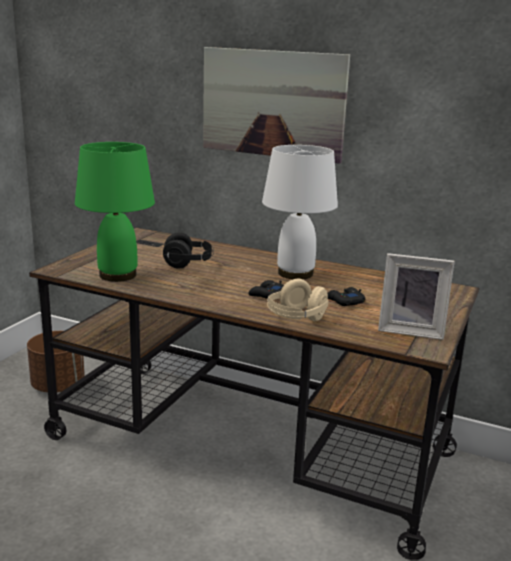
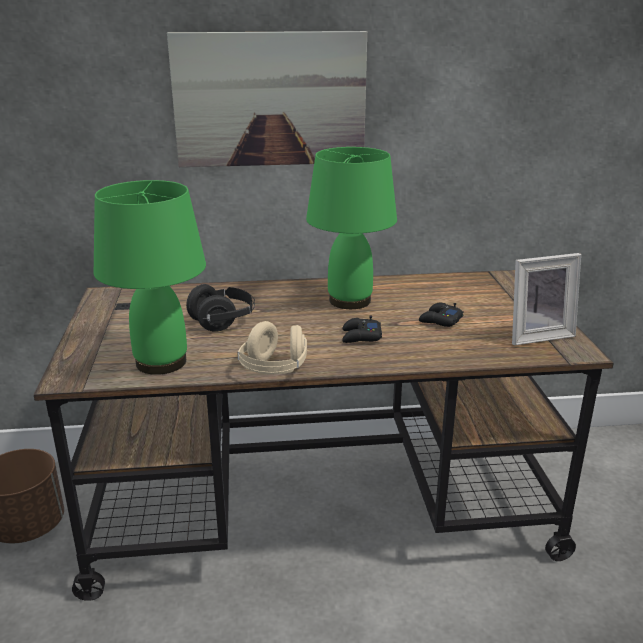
camera: 30 degrees left, 5 degrees up
(296, 273) = (350, 300): white table lamp -> green table lamp
(296, 318) = (427, 356): beige headphones -> beige headphones (274, 370)

